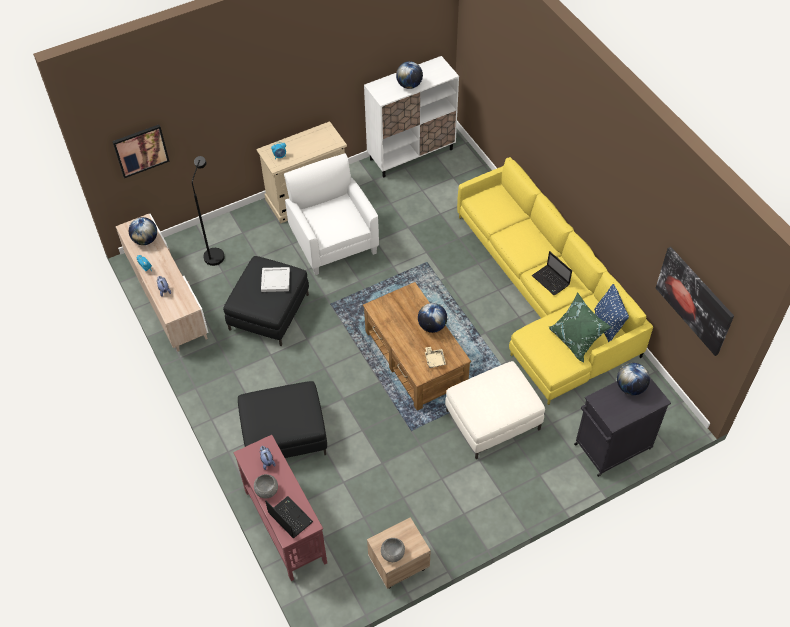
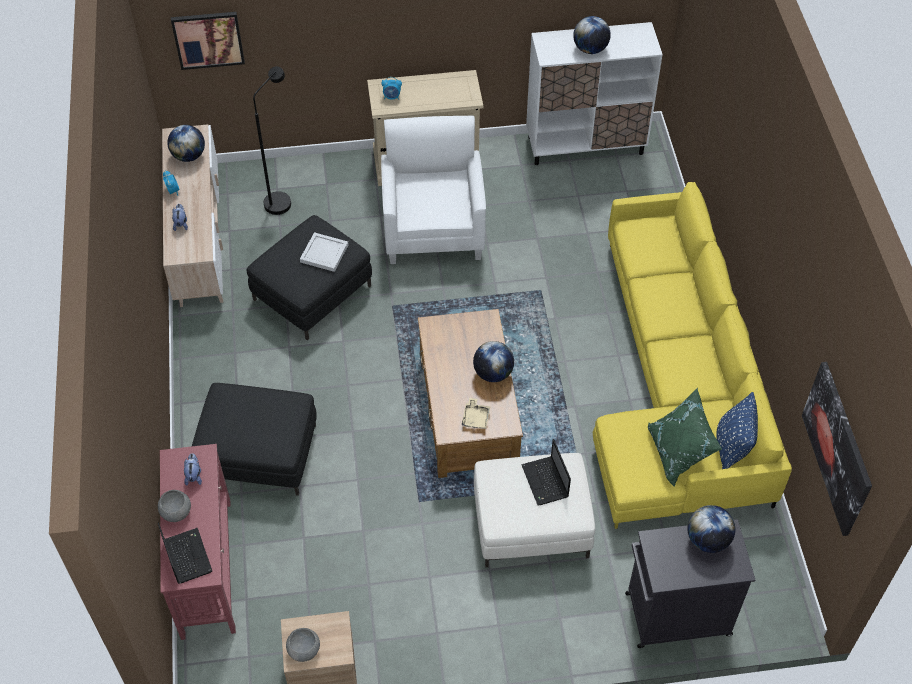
camera: 20 degrees right, 0 degrees up
(551, 281) = (681, 363): laptop -> laptop (545, 482)

